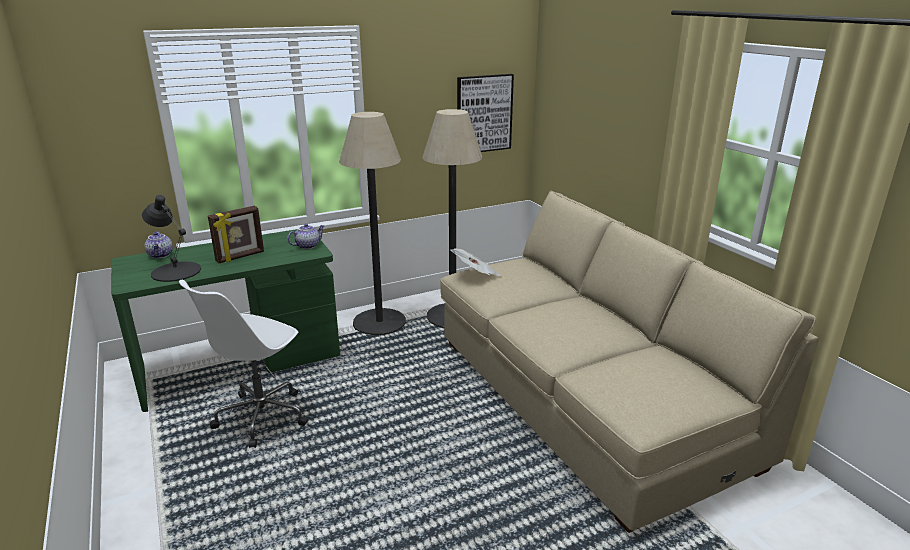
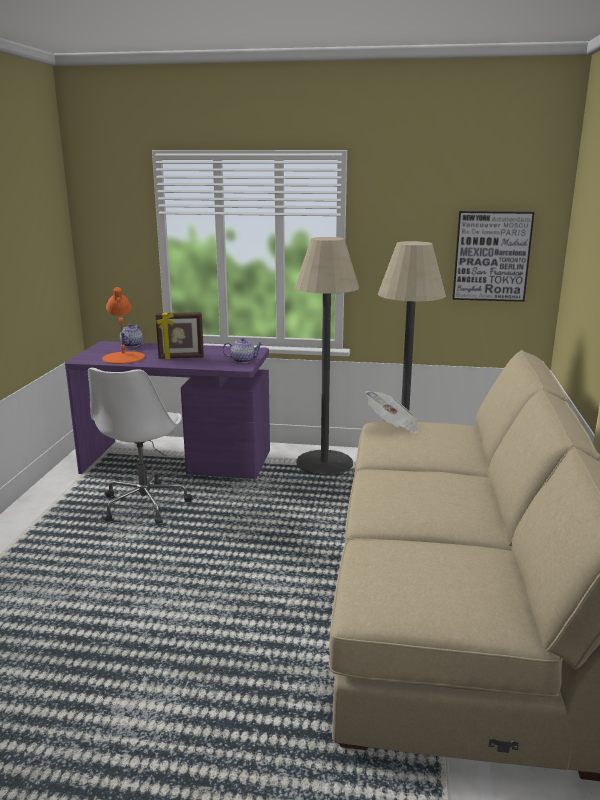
camera: 35 degrees right, 5 degrees down
(176, 271) = (124, 357): black table lamp -> orange table lamp
(241, 363) = (177, 461): green desk -> purple desk
(260, 419) = (144, 506): white office chair -> white office chair turned 60 degrees counterclockwise

